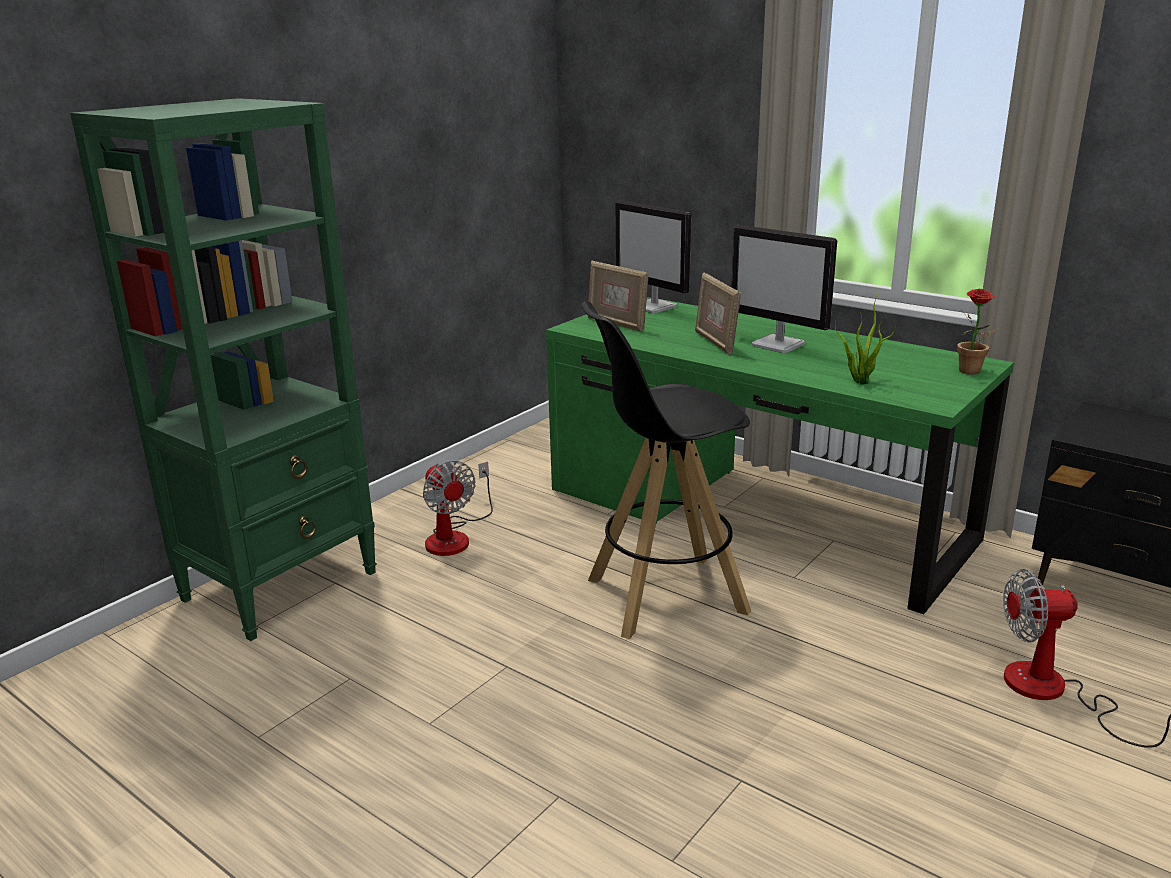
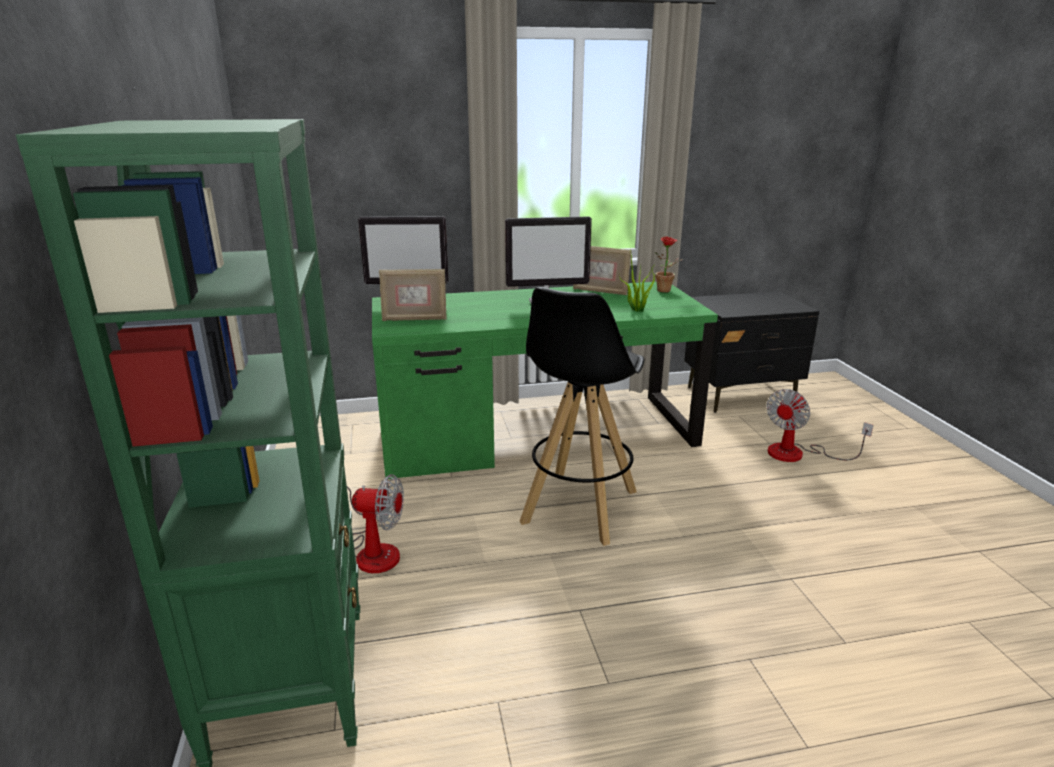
camera: 50 degrees left, 0 degrees up
(715, 343) = (509, 312): picture frame -> picture frame (600, 291)

